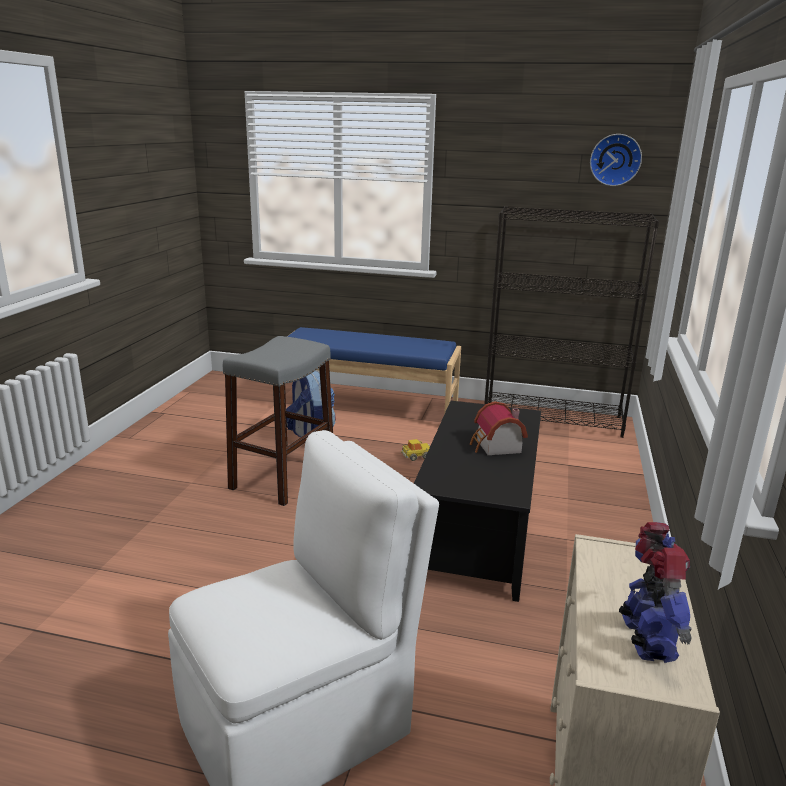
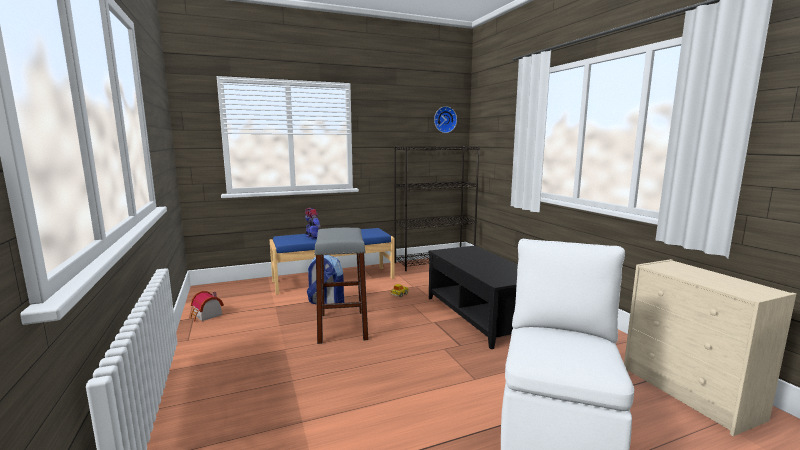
camera: 35 degrees left, 10 degrees down
(496, 447) = (489, 262): toy house -> toy house (206, 316)
(646, 640) = (734, 284): toy robot -> toy robot (312, 237)

